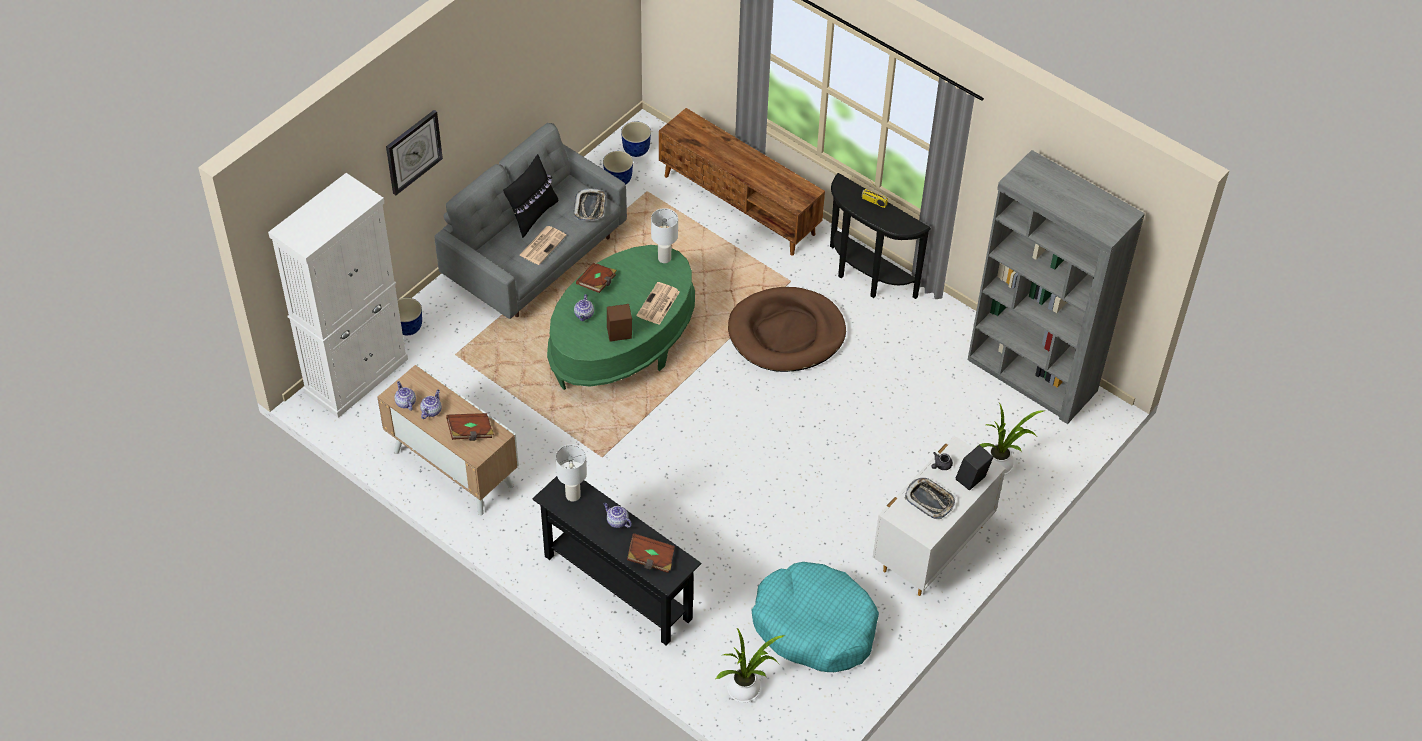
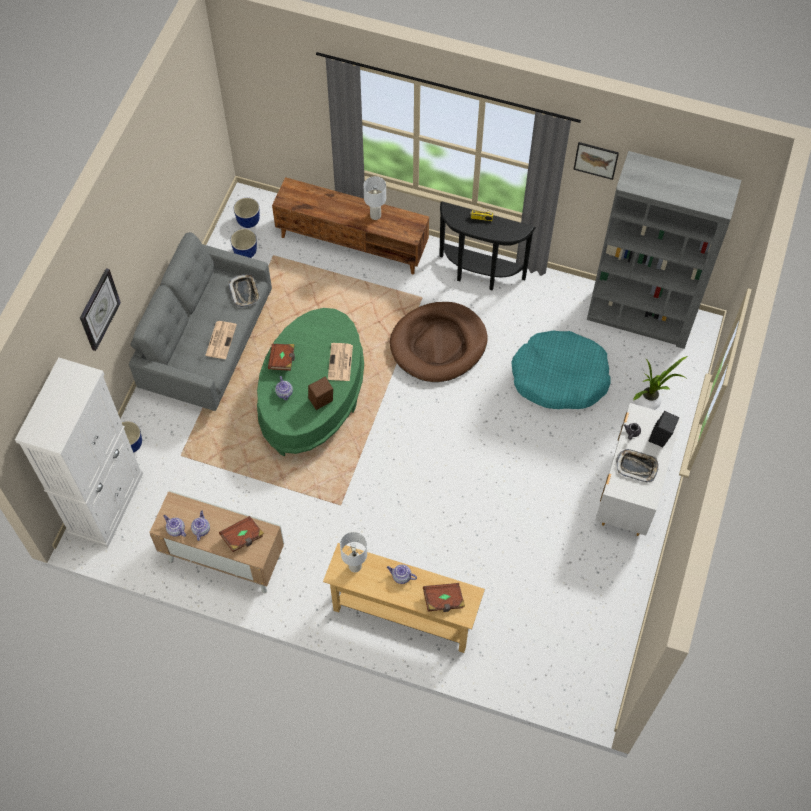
camera: 20 degrees left, 10 degrees up
(532, 215) = (200, 315): black pillow -> none
(617, 587) = (403, 616): black console table -> beige console table
(664, 258) = (326, 319): white table lamp -> white table lamp (375, 215)
(746, 690) = (543, 667): potted plant -> none
(814, 626) = (570, 592): turquoise dog bed -> turquoise dog bed (559, 377)
(1001, 157) = (596, 160): none -> picture

